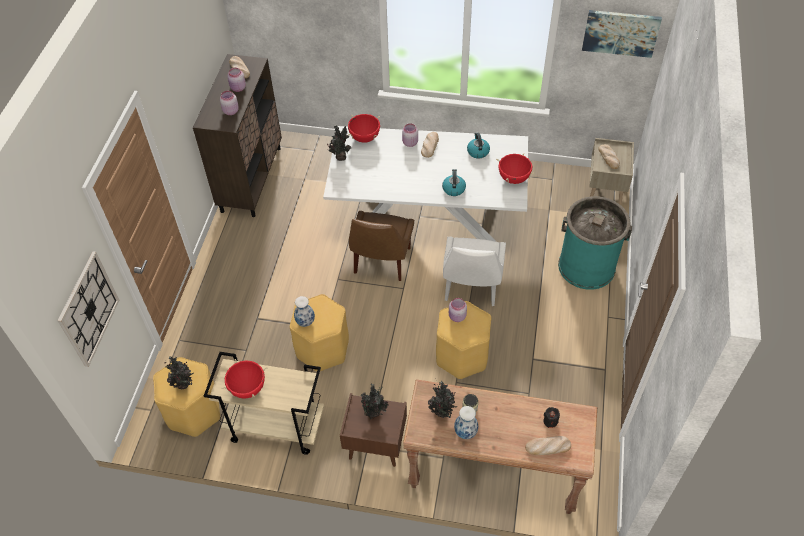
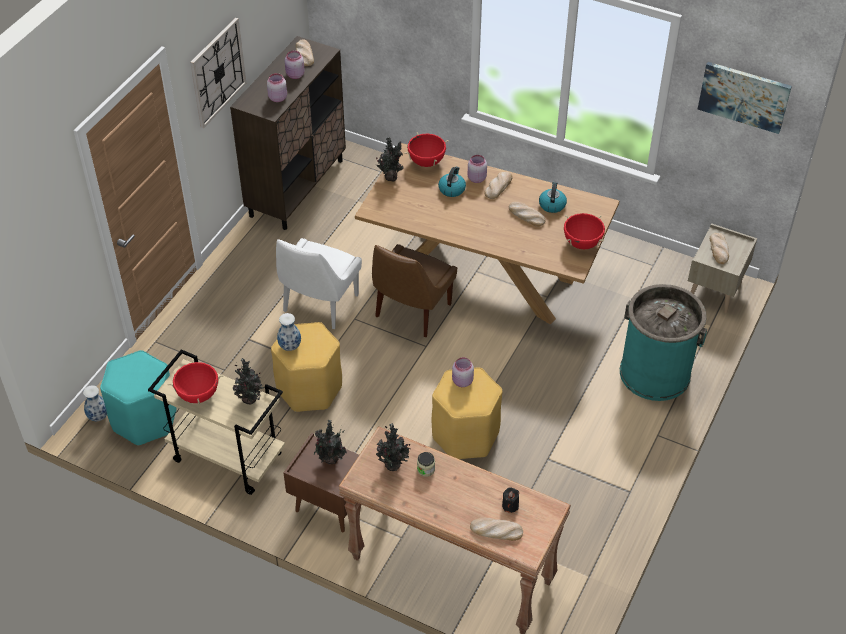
camera: 15 degrees right, 5 degrees down
(88, 309) = (51, 263): wall clock -> wall clock (217, 72)
(184, 385) = (136, 379): potted plant -> potted plant (250, 400)
(194, 411) = (145, 419): yellow stool -> turquoise stool
(428, 218) = (485, 276): white dining table -> brown dining table
(453, 188) = (507, 239): kettle -> kettle (452, 189)
(461, 165) = (526, 215): none -> bread
(466, 432) = (411, 493): vase -> vase (99, 417)
(471, 288) = (505, 364): white chair -> white chair (319, 305)

